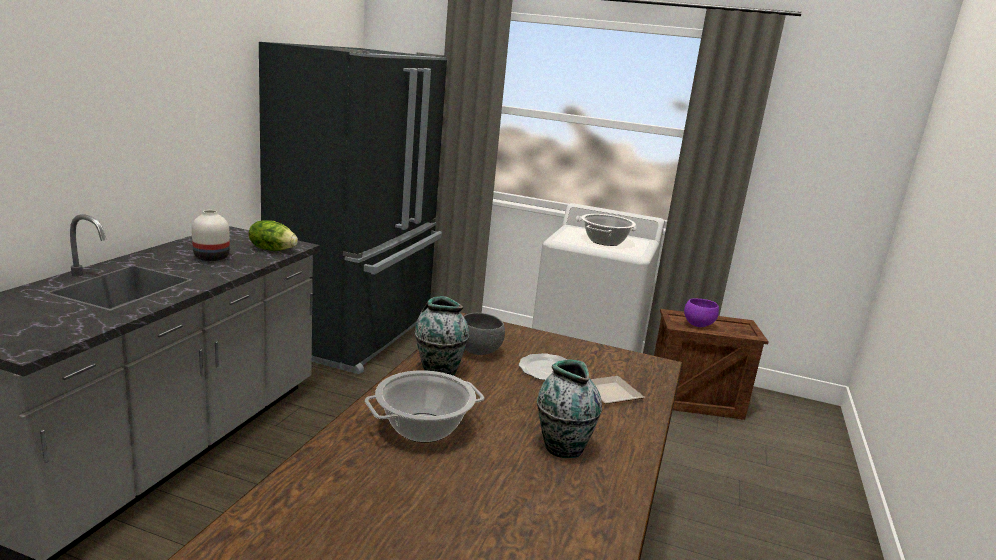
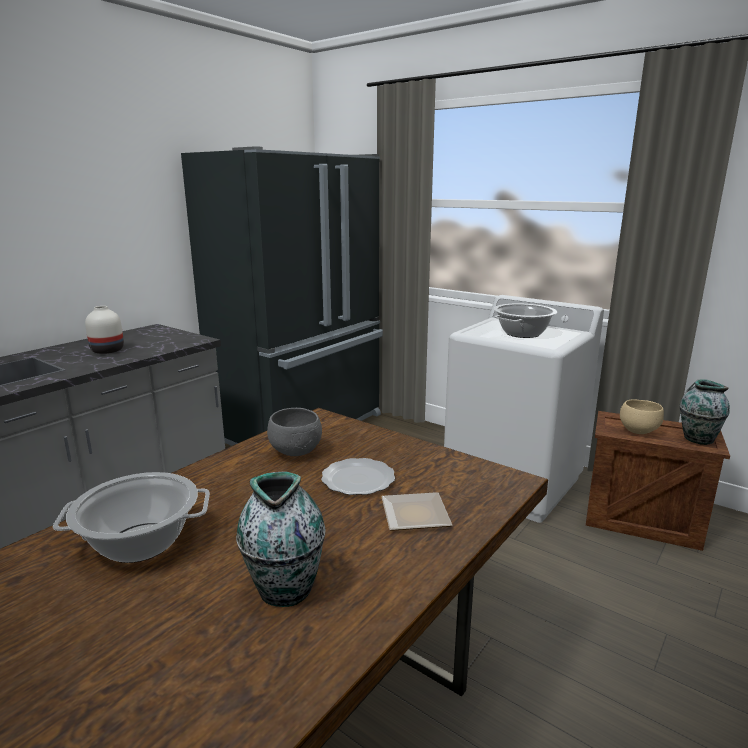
camera: 20 degrees right, 0 degrees up
(272, 249) = (170, 343): lettuce -> none
(438, 370) = (229, 472): vase -> vase (697, 438)
(697, 324) = (638, 431): purple bowl -> beige bowl

